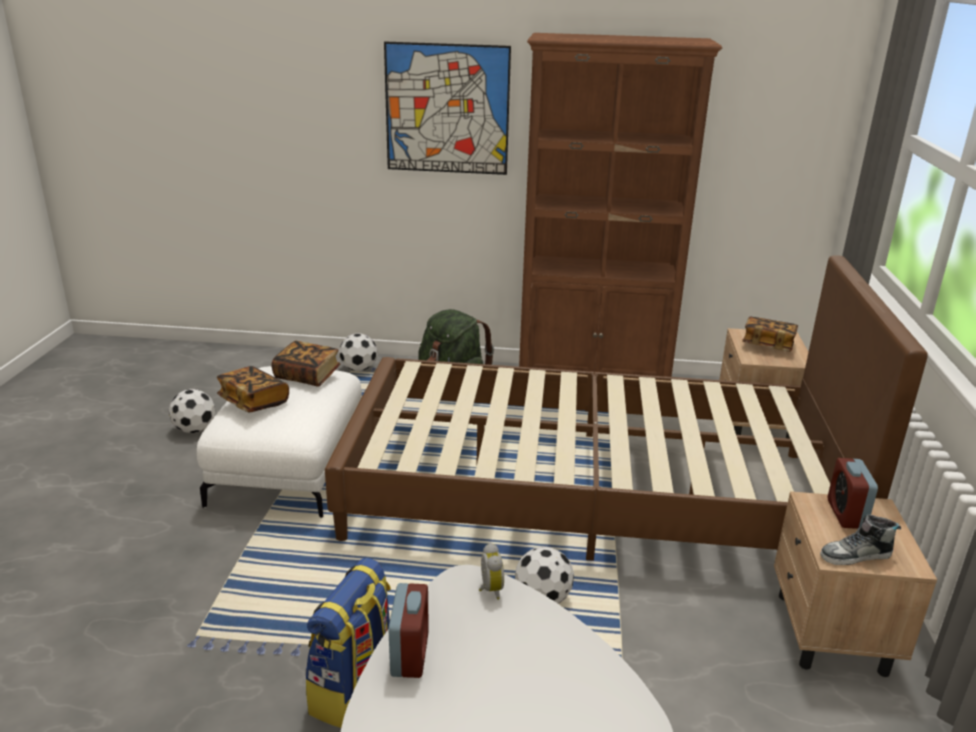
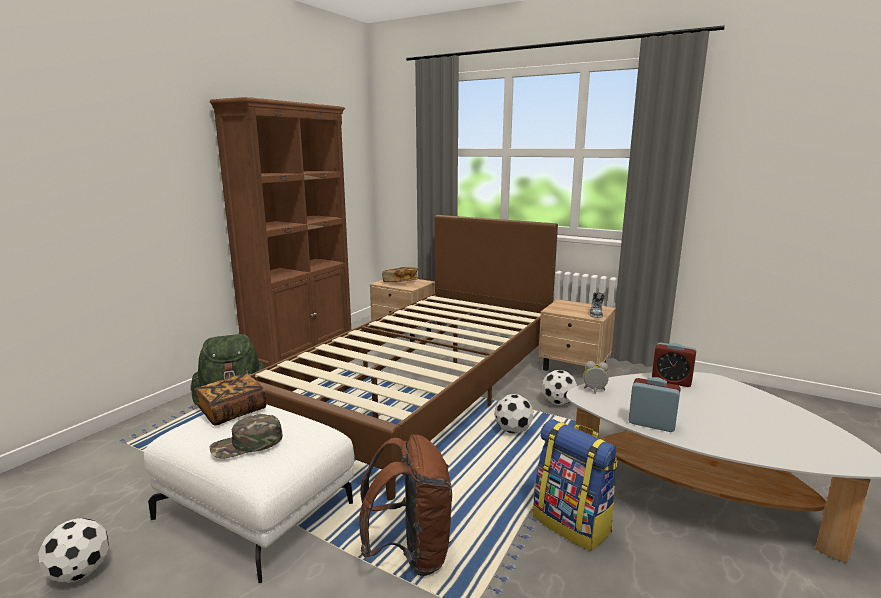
camera: 65 degrees left, 10 degrees down
(254, 402) = (247, 444): book -> green cap
(262, 576) = (410, 553): none -> brown backpack
(359, 368) = (129, 438): football -> football (558, 402)
(447, 109) = (150, 166): picture -> none
(846, 514) = (565, 307): alarm clock -> alarm clock (671, 381)

